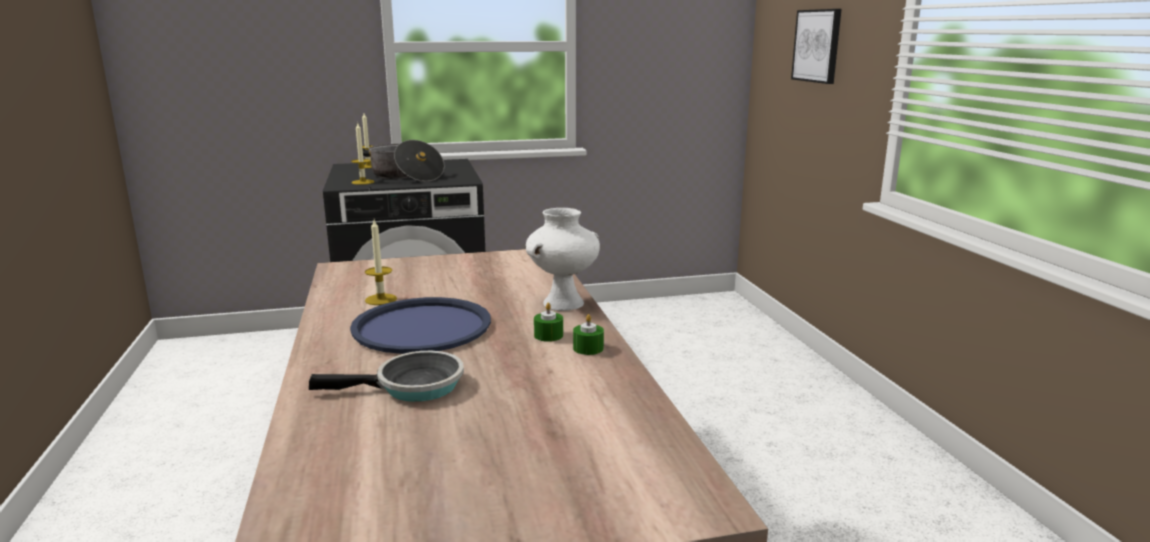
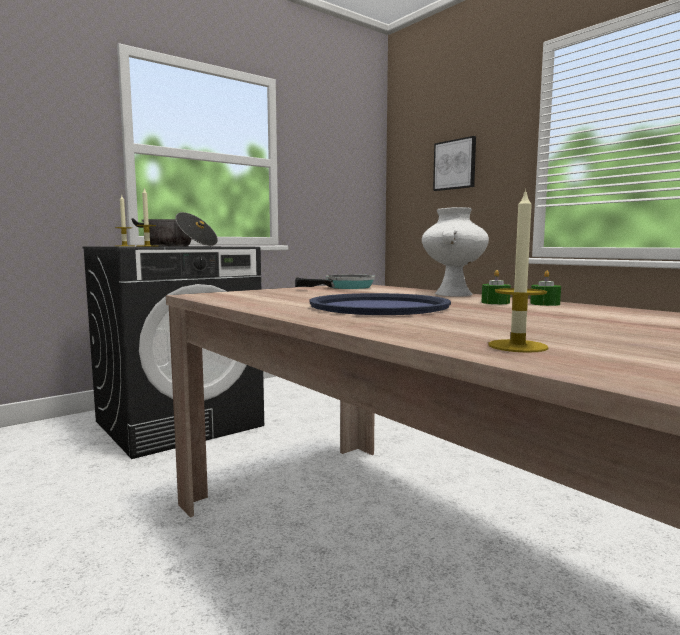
camera: 25 degrees left, 10 degrees down
(381, 299) = (293, 301): candle -> candle (517, 346)
(412, 386) = (482, 324): frying pan -> frying pan (346, 287)

